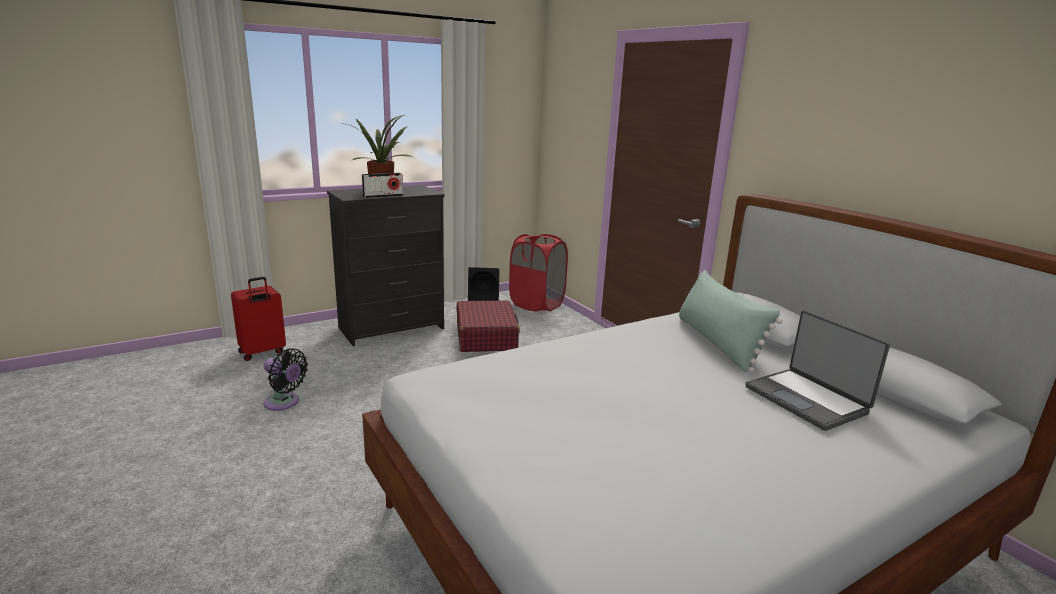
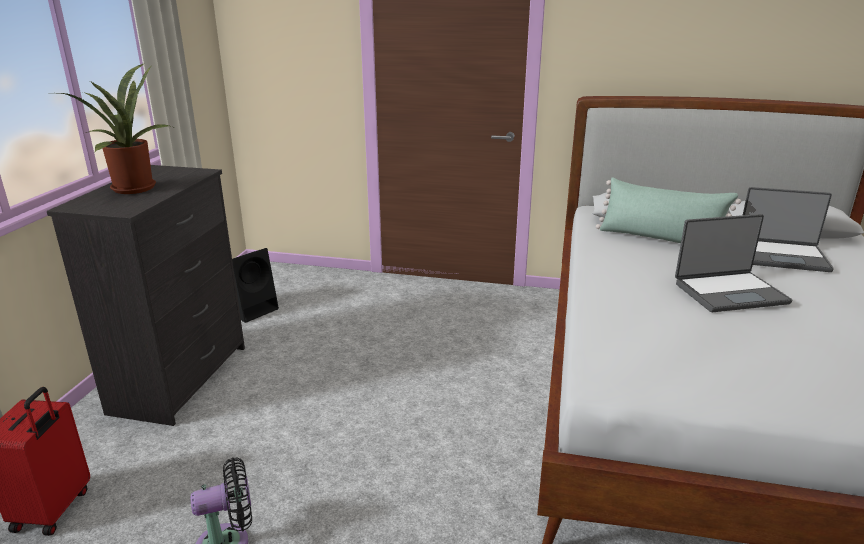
camera: 45 degrees left, 5 degrees up
(383, 196) = (162, 194): radio -> none
(486, 337) = (306, 334): red suitcase -> none
(537, 304) = (290, 277): red laundry basket -> none
(656, 389) = (729, 292): none -> laptop

